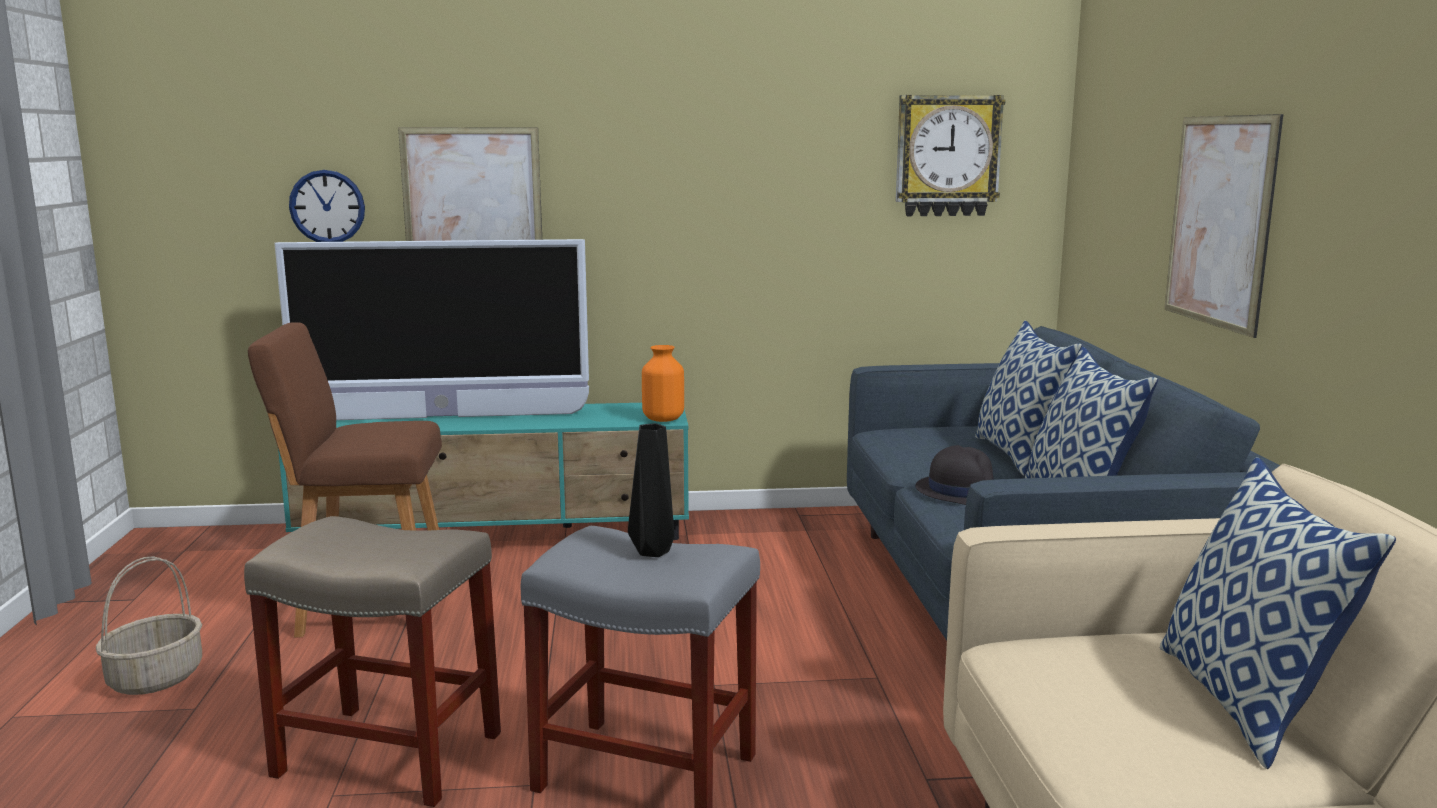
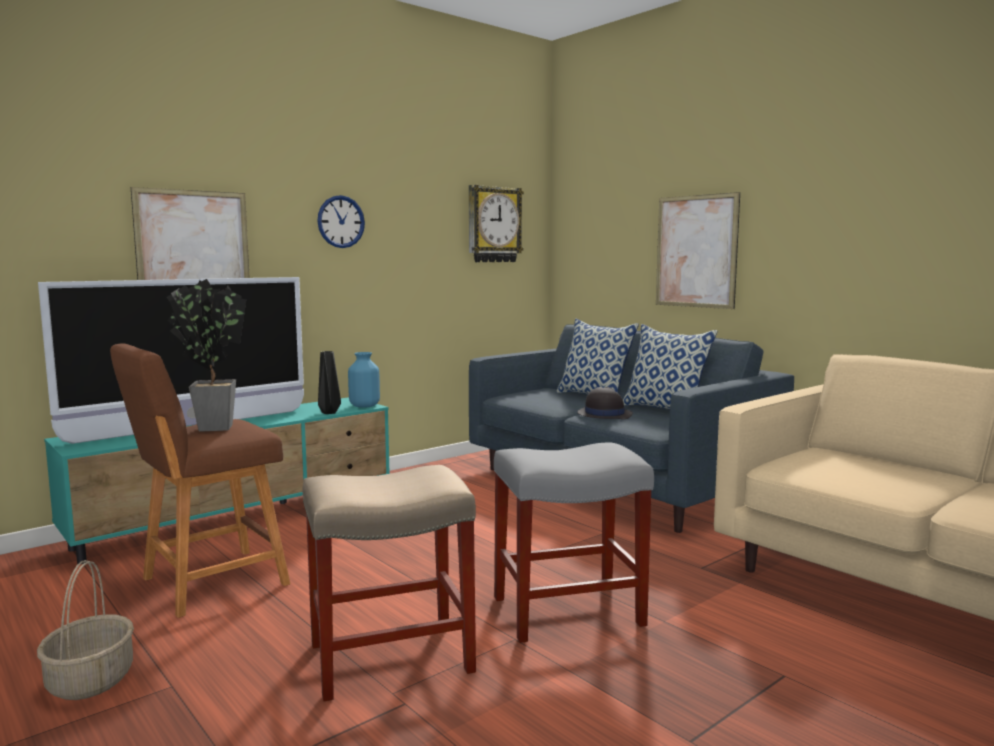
camera: 35 degrees left, 5 degrees down
(327, 207) = (63, 253): wall clock -> wall clock (341, 221)
(366, 429) = (210, 427): none -> potted plant
(651, 552) = (572, 452): black vase -> black vase (328, 413)
(662, 419) = (364, 406): orange vase -> blue vase
(1247, 703) = (888, 463): pillow -> none

